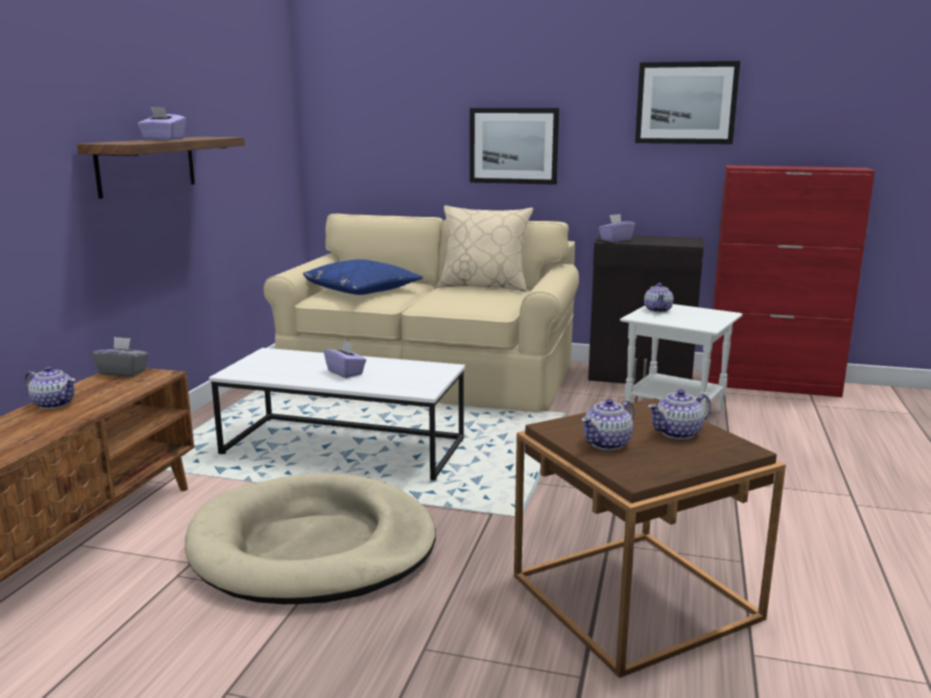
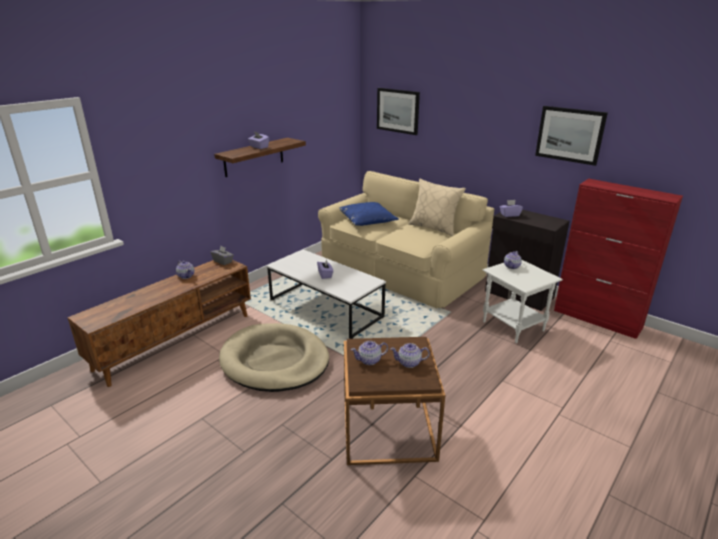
camera: 25 degrees right, 10 degrees up
(513, 146) = (467, 146): picture -> picture (398, 111)

